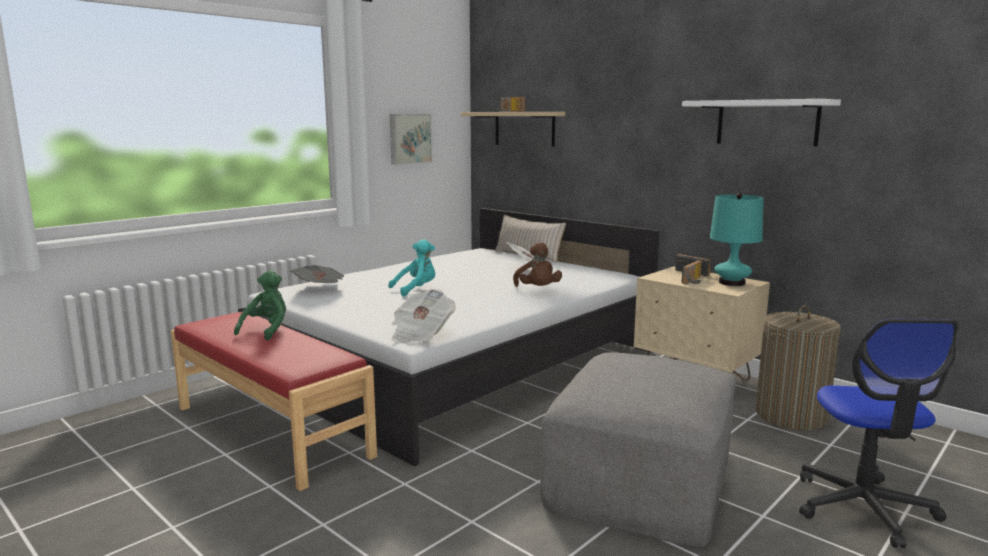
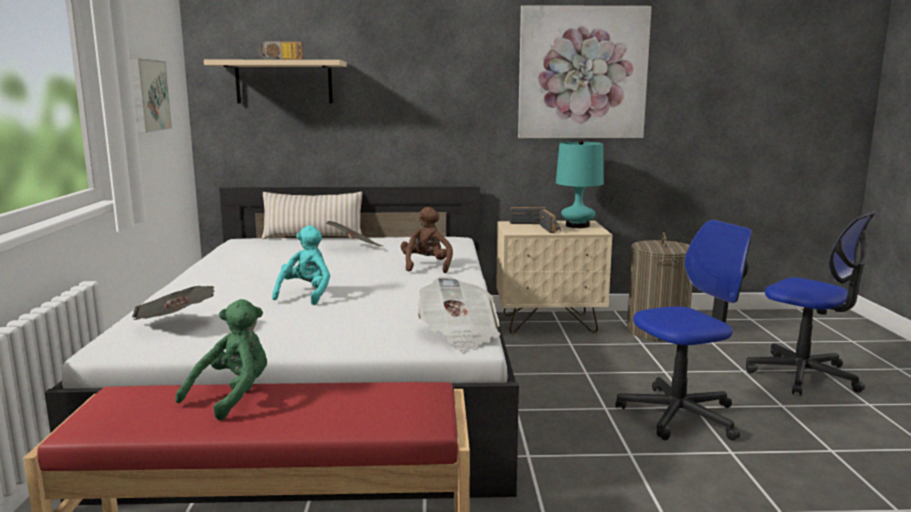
camera: 45 degrees left, 0 degrees up
(267, 330) = (233, 396): green plush toy -> green plush toy turned 60 degrees clockwise
(537, 290) = (426, 266): brown plush toy -> brown plush toy turned 120 degrees counterclockwise
(641, 478) = (679, 415): grey ottoman -> office chair
(767, 122) = (582, 73): white shelf -> picture

